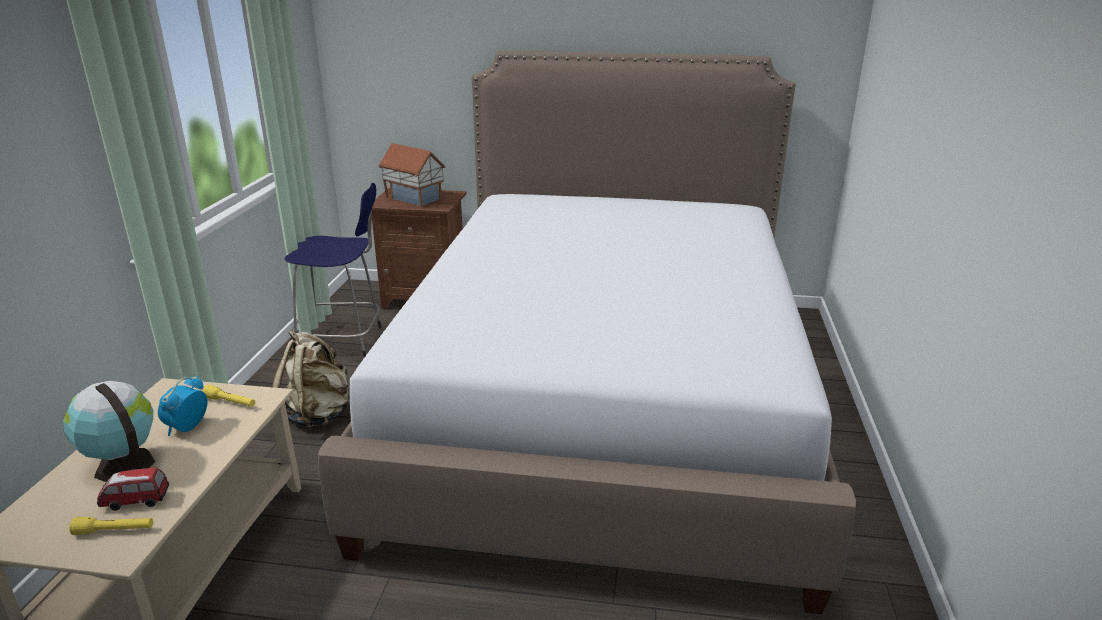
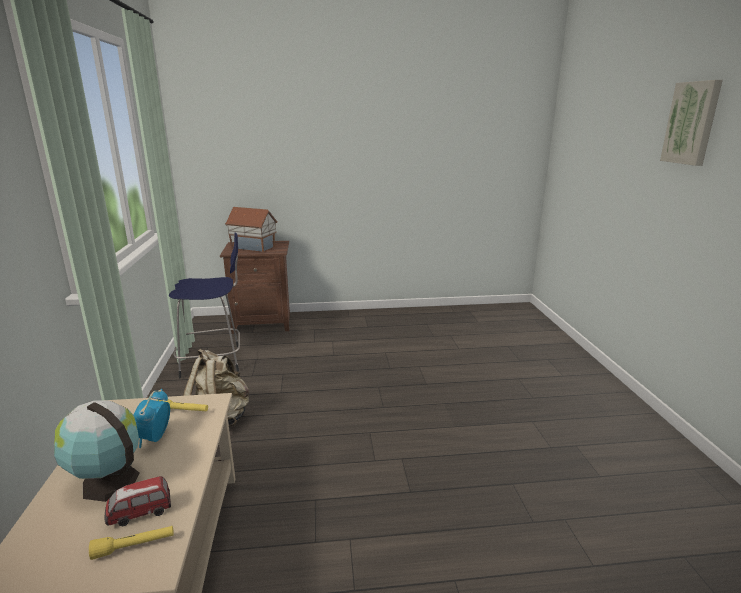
camera: 15 degrees left, 5 degrees down
(603, 402) = (433, 377): bed -> none
(967, 80) = (692, 123): none -> picture

